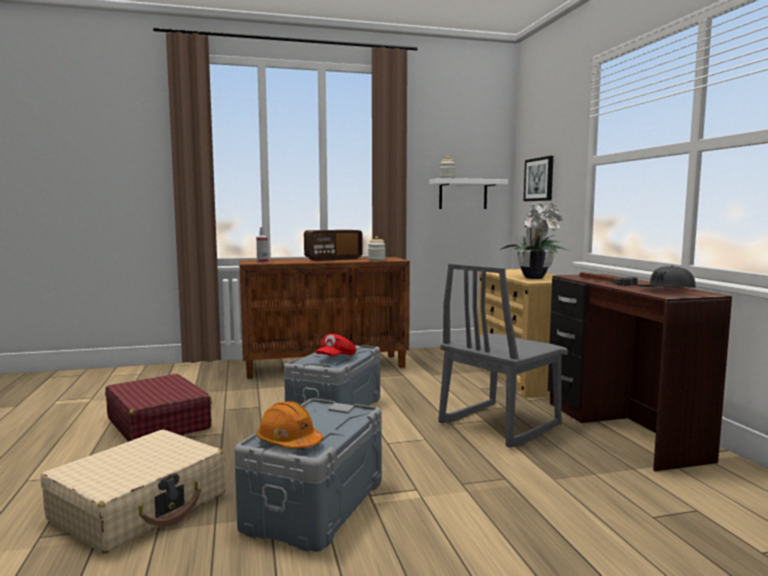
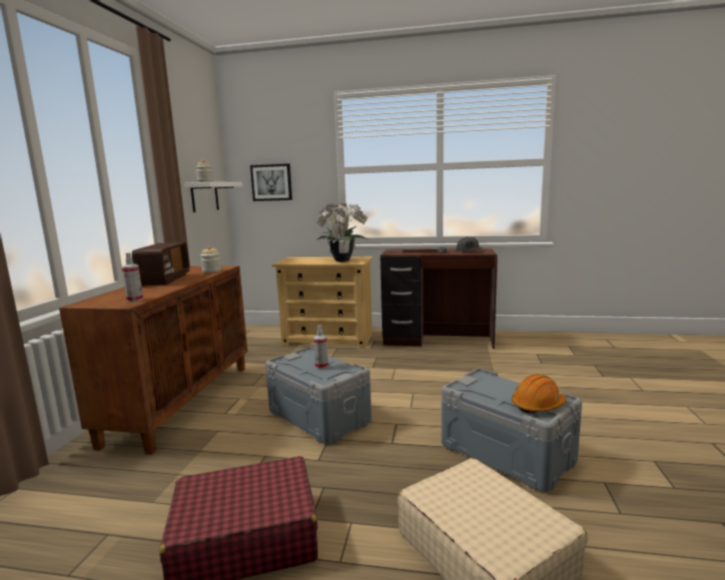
camera: 65 degrees left, 5 degrees up
(336, 358) = (321, 366): red cap -> spray bottle
(498, 424) = (405, 366): grey chair -> none

